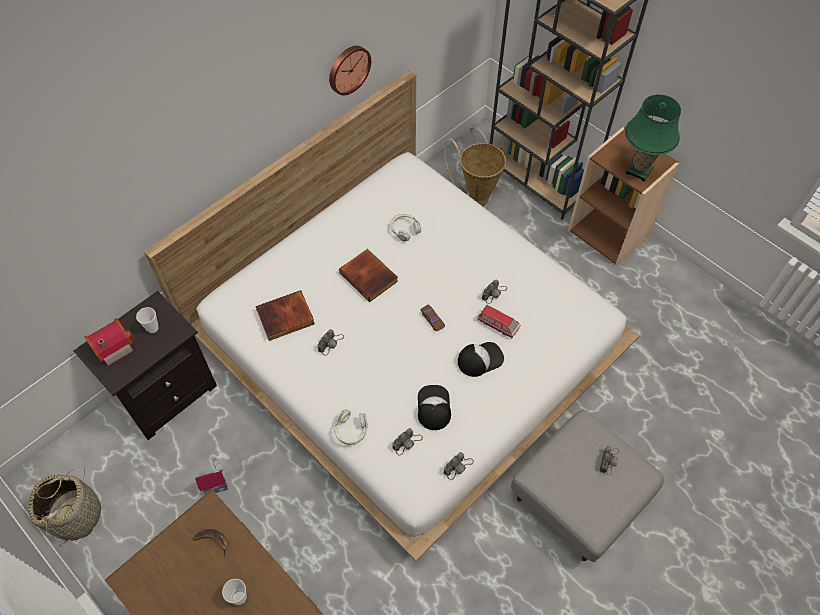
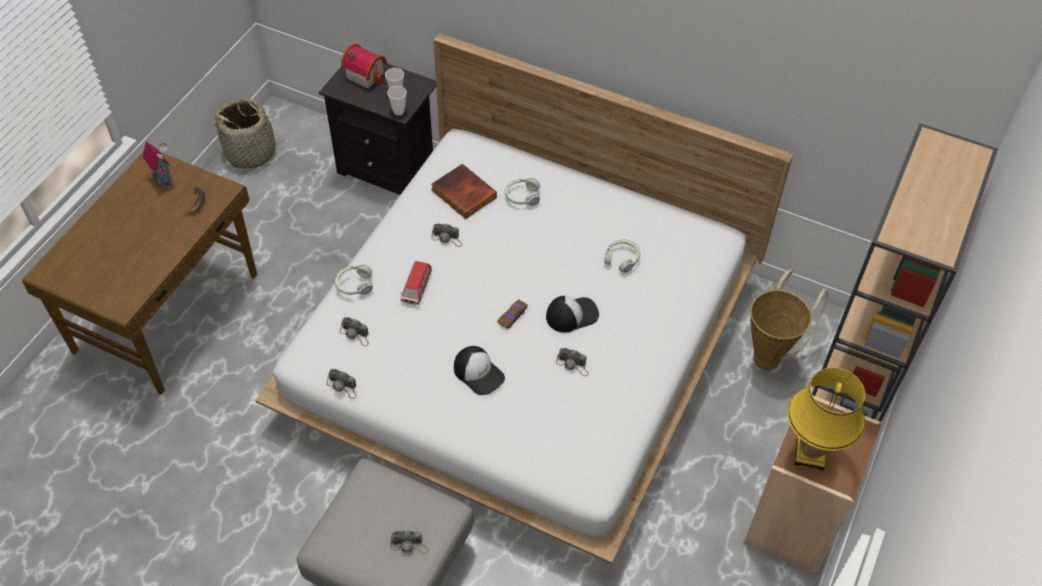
camera: 70 degrees right, 5 degrees down
(216, 486) = (306, 238): toy house -> toy house (164, 179)
(239, 598) = (150, 237): cup -> cup (398, 111)
(309, 276) = (522, 196): none -> headphones
(348, 69) = (716, 80): wall clock -> none
(369, 276) = (544, 246): book -> none
(433, 407) = (403, 346): cap -> cap (572, 314)
(498, 325) = (531, 379): toy car -> toy car (416, 288)
(639, 171) = (810, 455): green table lamp -> yellow table lamp

